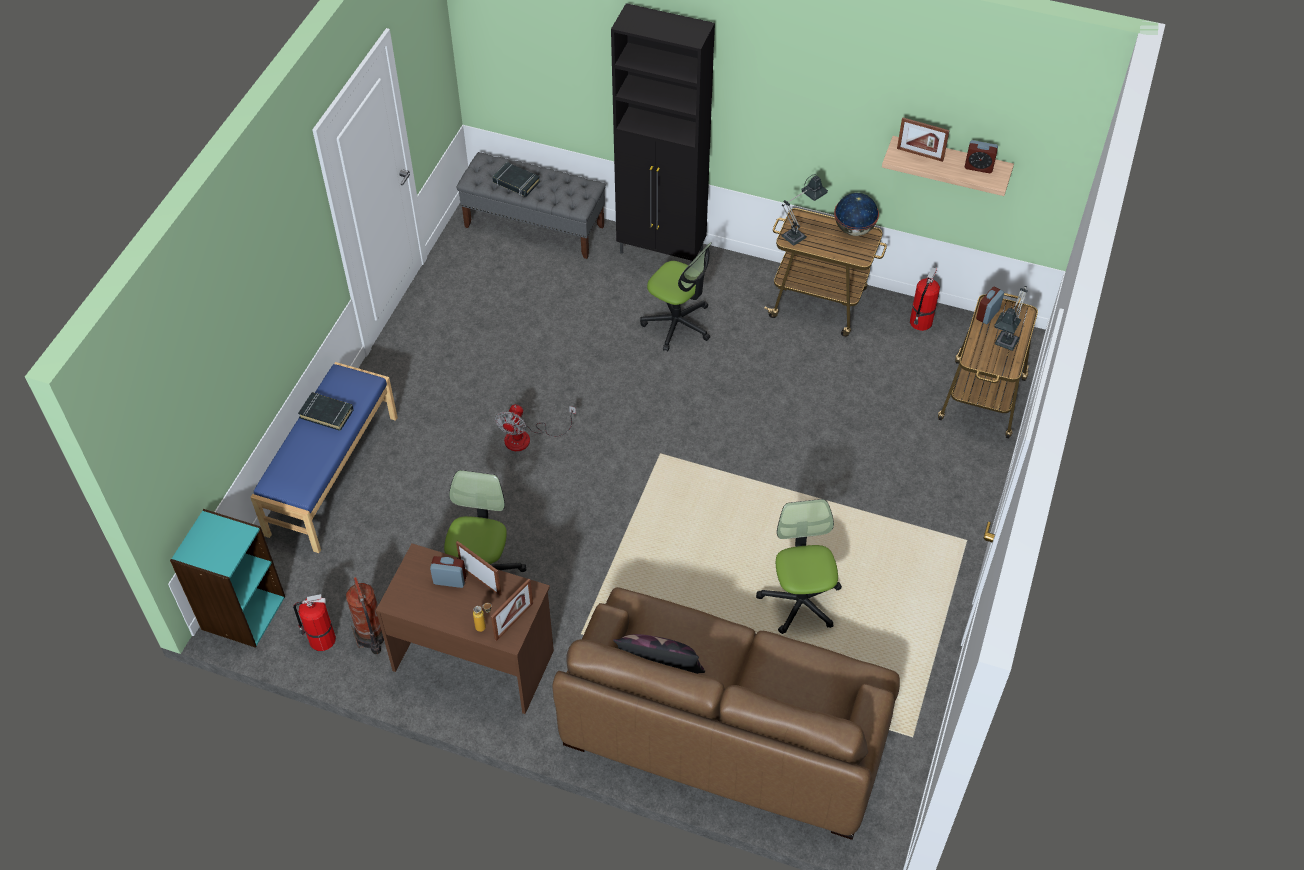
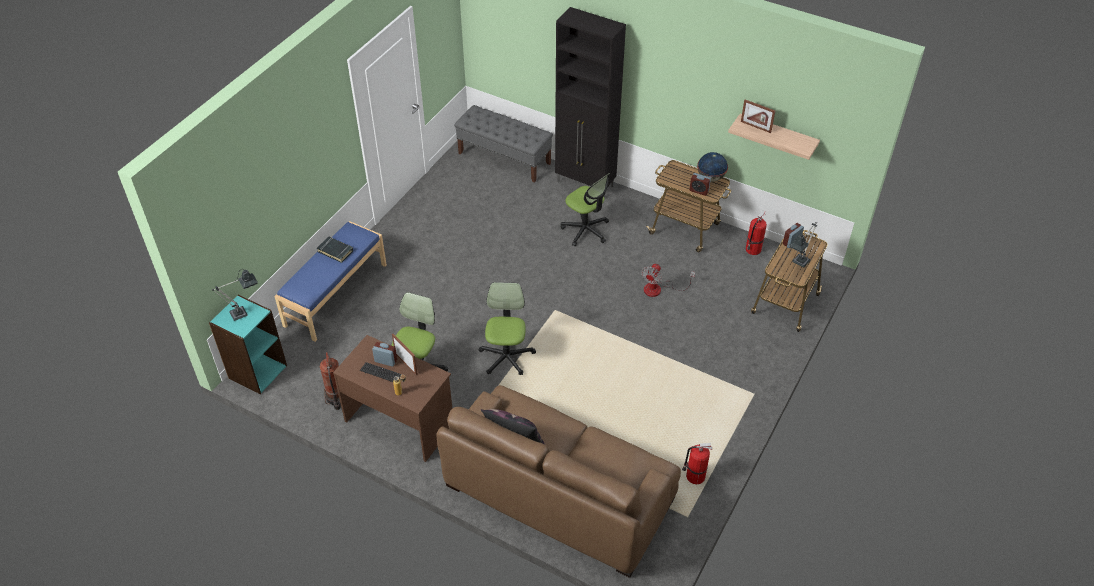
camera: 10 degrees right, 5 degrees down
(320, 639) = (303, 395): fire extinguisher -> fire extinguisher (694, 476)
(447, 600) = (380, 373): none -> keyboard
(514, 621) = (421, 392): picture frame -> none
(516, 182) = (493, 125): black book -> none
(527, 438) = (468, 288): fan -> fan (659, 289)
(798, 234) = (671, 176): table lamp -> table lamp (243, 312)
(800, 601) = (629, 417): office chair -> office chair (506, 357)
(978, 167) = (794, 139): alarm clock -> alarm clock (699, 191)

